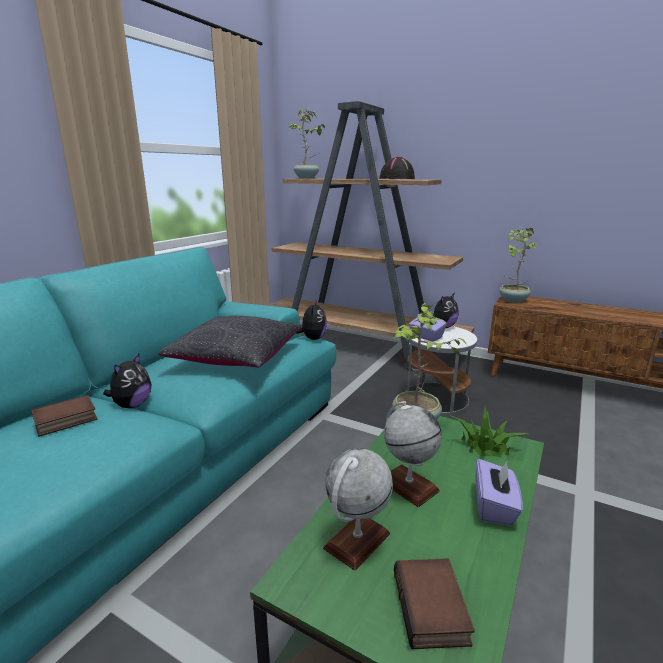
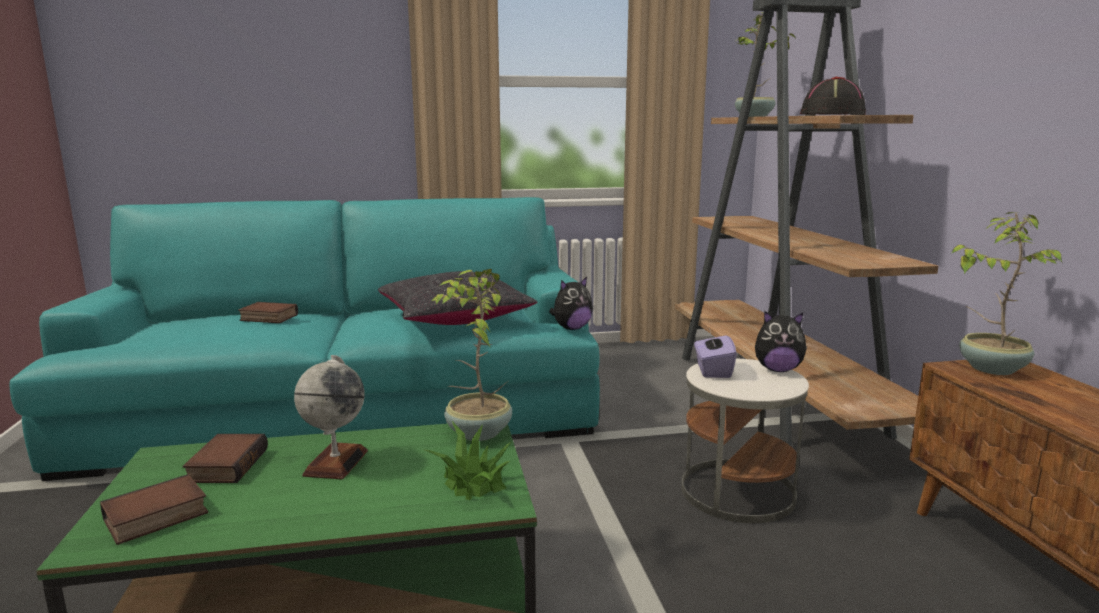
camera: 50 degrees right, 5 degrees down
(132, 405) = (332, 328): plush toy -> none
(357, 541) = (226, 464): globe -> book
(494, 506) = (340, 513): purple tissue box -> none

